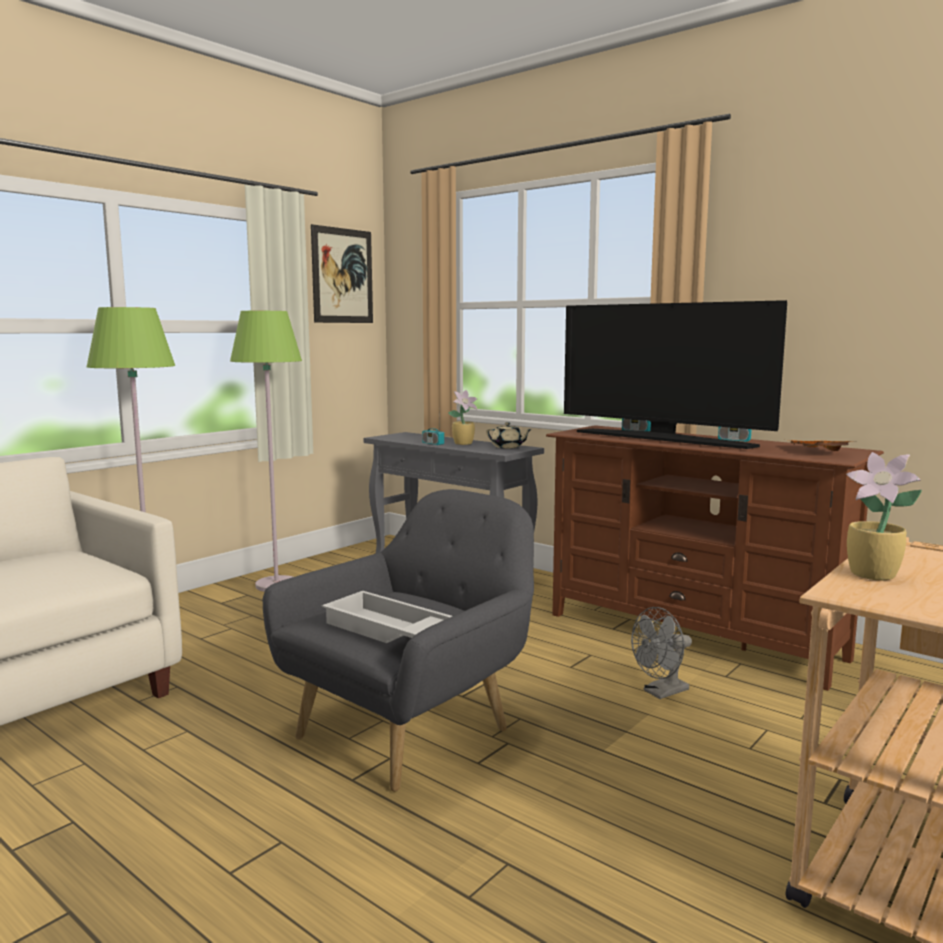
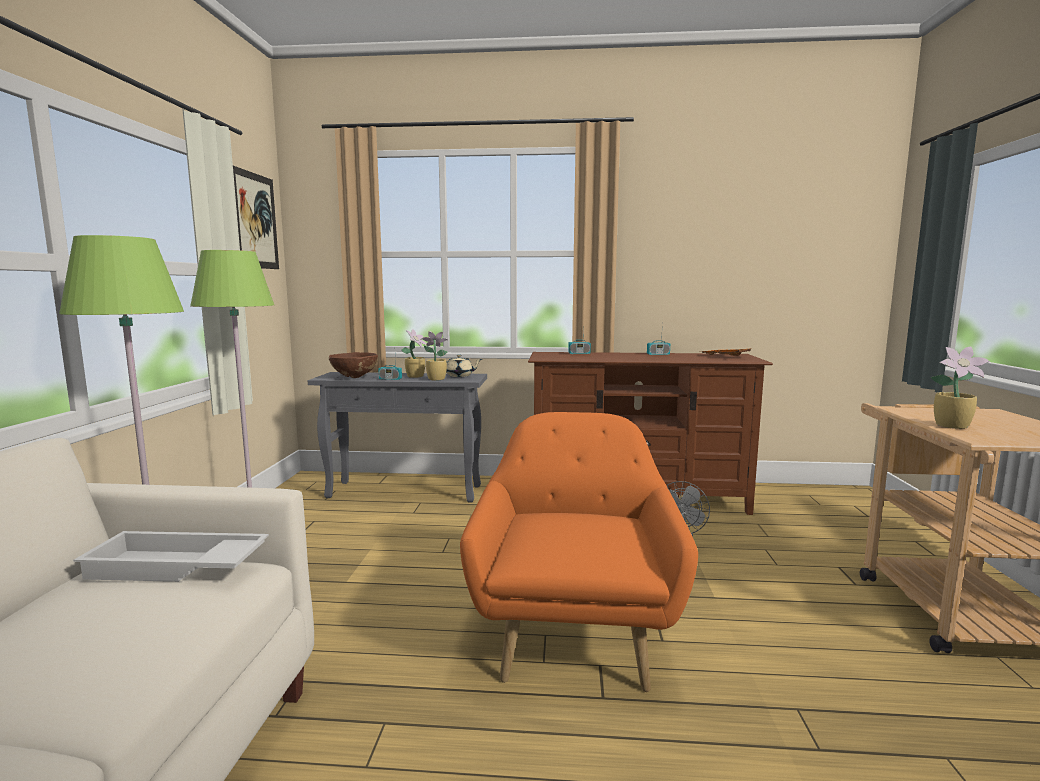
camera: 35 degrees left, 0 degrees up
(389, 631) = (611, 547): white tray -> white tray (174, 567)
(407, 439) = (354, 377): none -> brown bowl
(411, 727) = (575, 632): grey armchair -> orange armchair
(473, 448) = (435, 379): none -> potted plant
(664, 439) = (619, 357): television -> none

